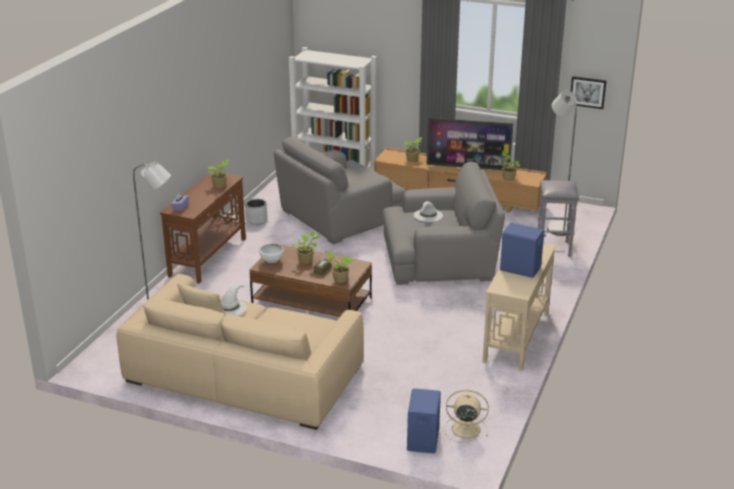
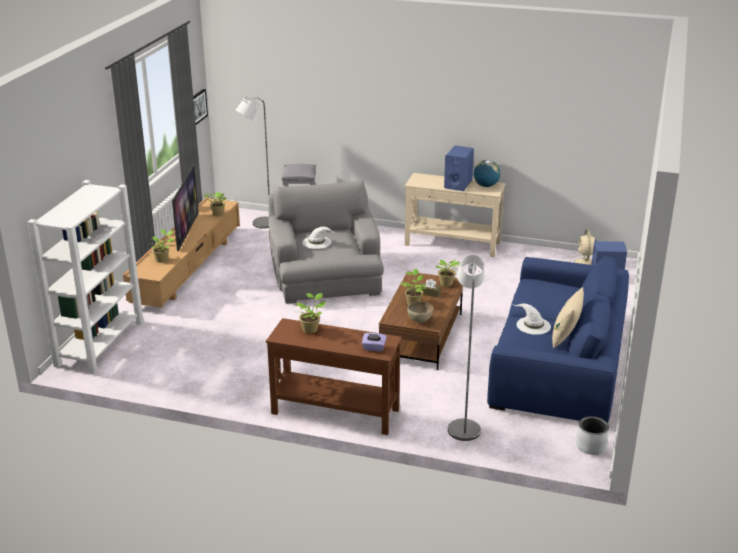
camera: 95 degrees left, 0 degrees up
(244, 374) = (559, 361): beige sofa -> blue sofa
(256, 220) = (237, 387): grey planter -> grey planter (591, 446)
(272, 261) = (420, 321): white bowl -> brown bowl
(340, 216) = (229, 332): grey armchair -> none
(517, 286) = (486, 186): none -> globe

